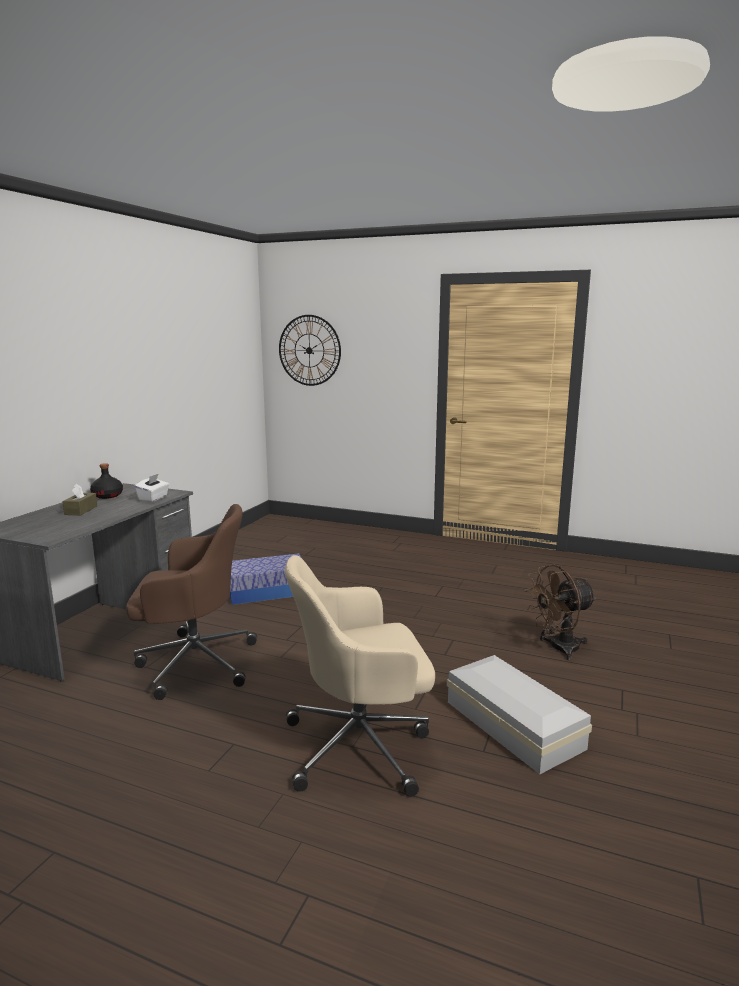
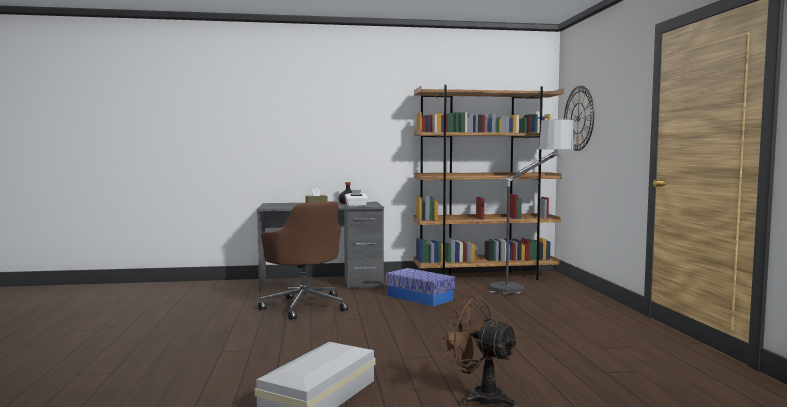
camera: 60 degrees right, 10 degrees down
(243, 542) = (485, 277): none -> brown bookcase
(309, 540) = (528, 287): none -> floor lamp
(361, 745) = (251, 358): beige office chair -> none

